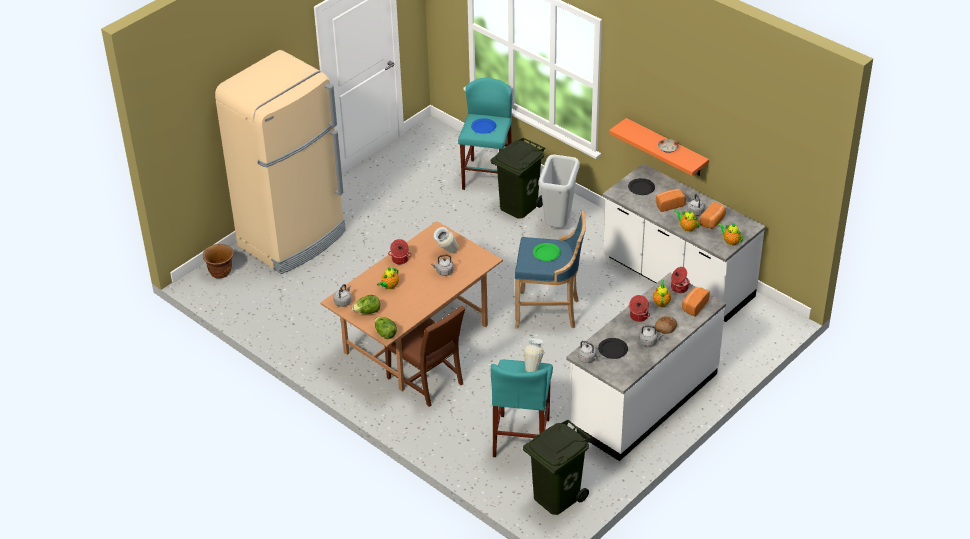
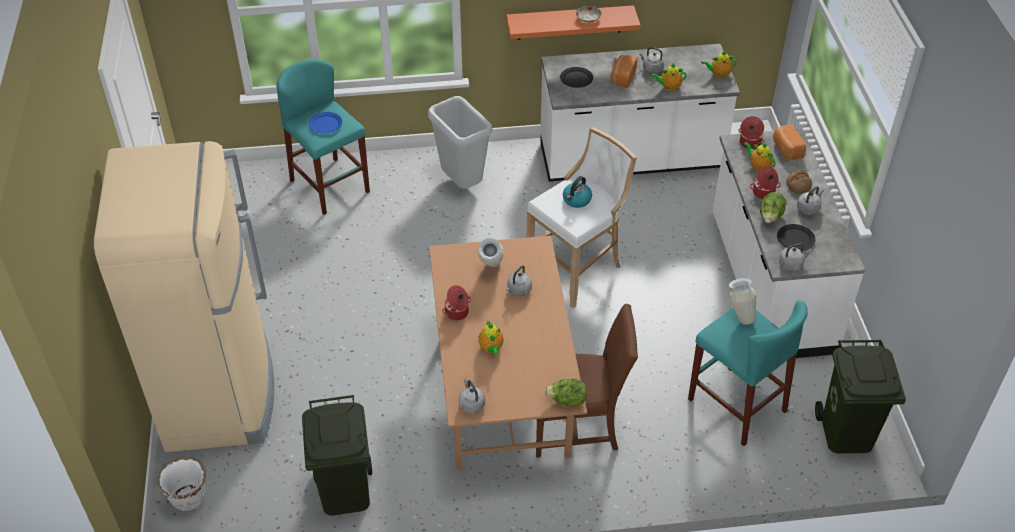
camera: 50 degrees left, 5 degrees up
(220, 272) = (188, 498): brown planter -> white planter
(367, 312) = (513, 393): lettuce -> lettuce (770, 217)
(518, 206) = (401, 193): green trash can -> green trash can (344, 492)
(546, 253) = (576, 200): green plate -> kettle
(549, 312) = (578, 269): blue stool -> white stool
(713, 221) = (678, 67): bread -> none

